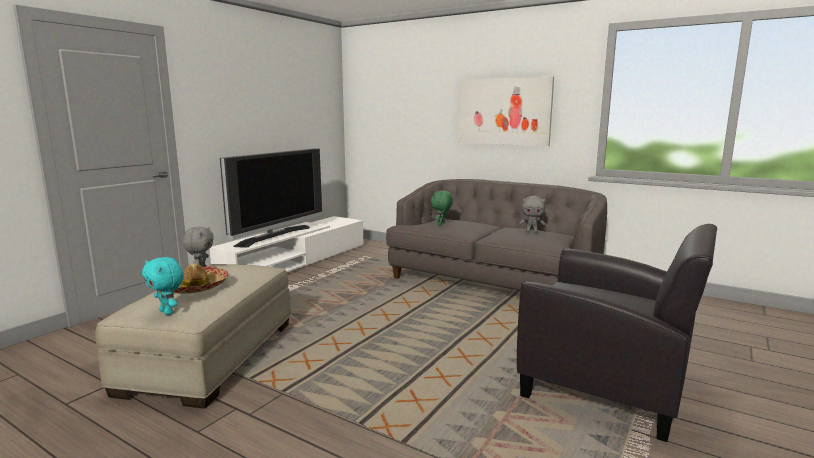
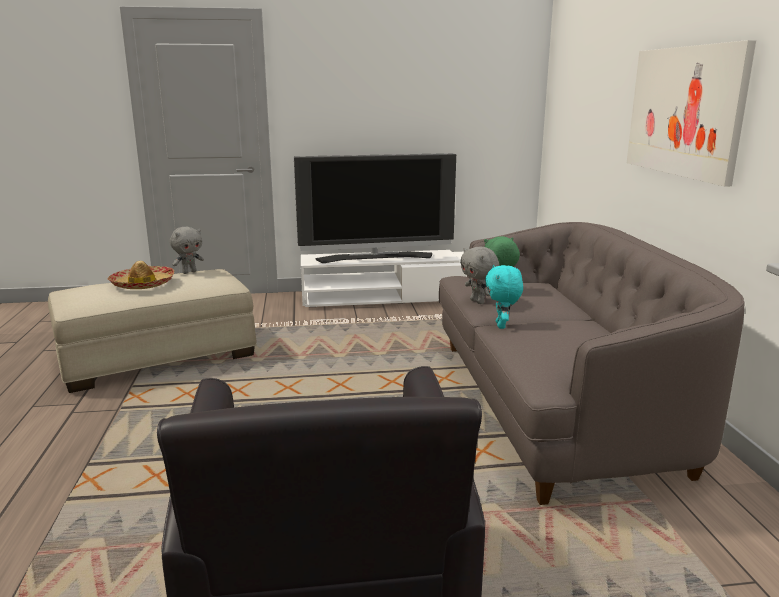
camera: 50 degrees right, 5 degrees up
(167, 312) = (78, 298): turquoise plush toy -> turquoise plush toy (502, 326)
(531, 232) = (578, 338): grey plush toy -> grey plush toy (478, 302)

